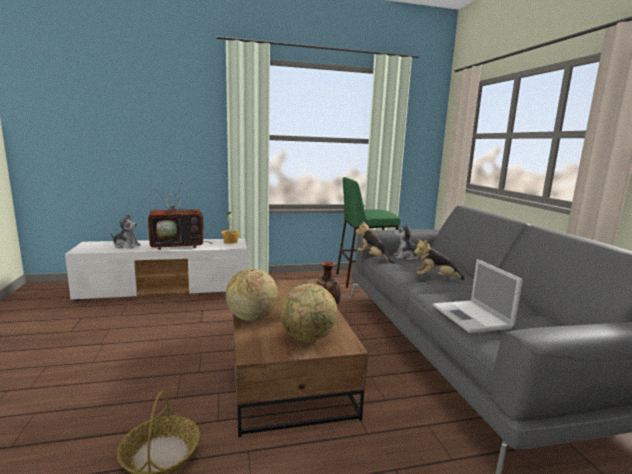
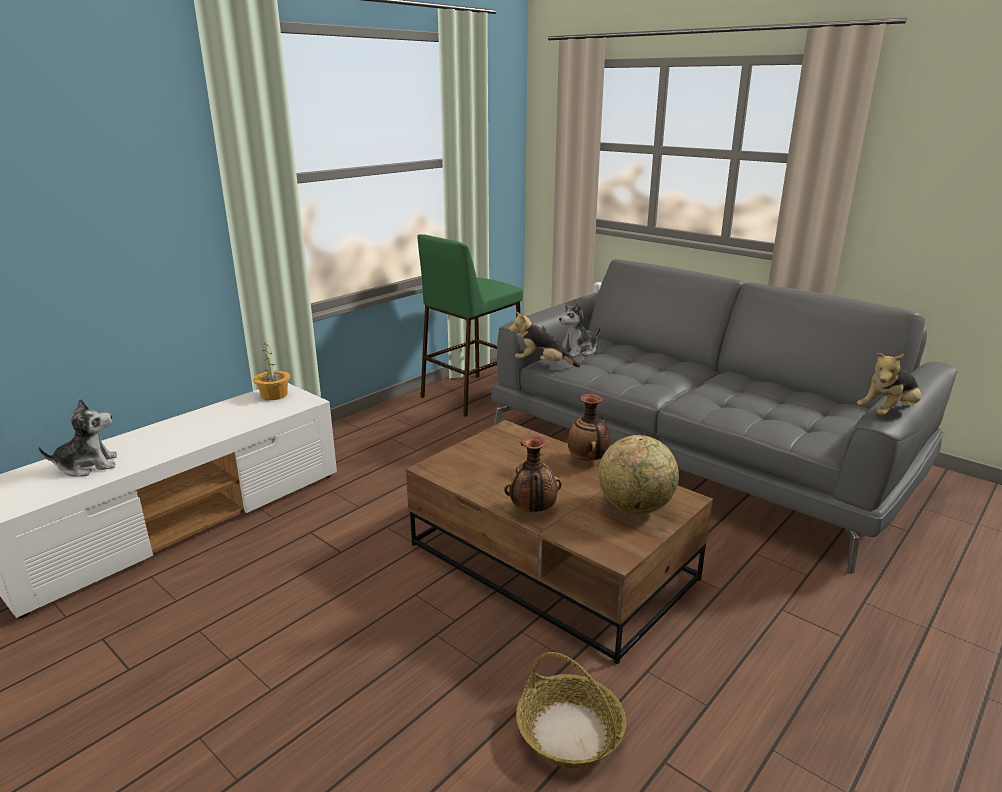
camera: 35 degrees left, 10 degrees up
(179, 245) = (196, 431): television -> none
(251, 318) = (532, 510): globe -> vase
(435, 278) = (655, 375): plush toy -> plush toy (888, 413)
(472, 317) = (760, 416): laptop -> none

